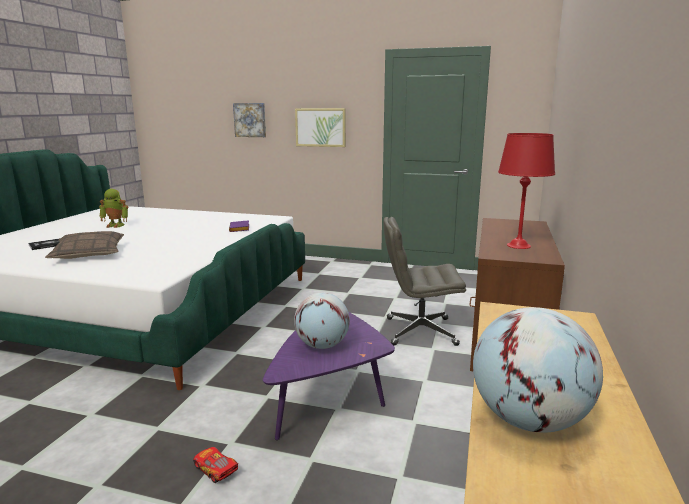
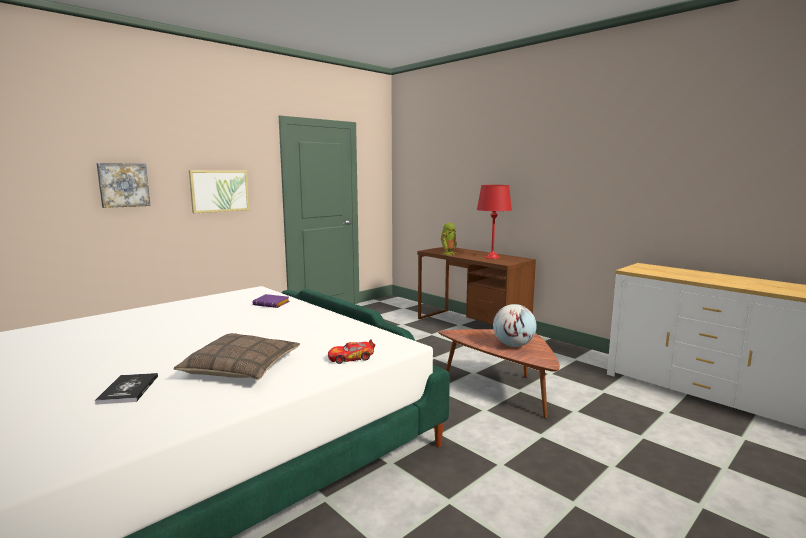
camera: 60 degrees left, 5 degrees down
(116, 225) = (104, 348): toy robot -> toy robot (448, 254)
(215, 469) = (572, 446): toy car -> toy car (351, 358)
(330, 397) = (503, 389): purple coffee table -> brown coffee table
(419, 331) = (437, 342): grey office chair -> none
(529, 420) = (746, 284): globe -> none

